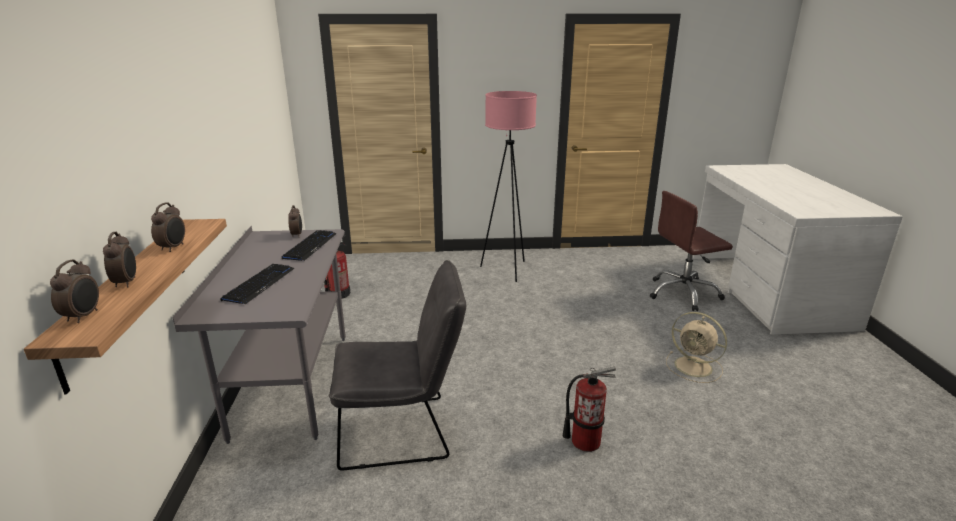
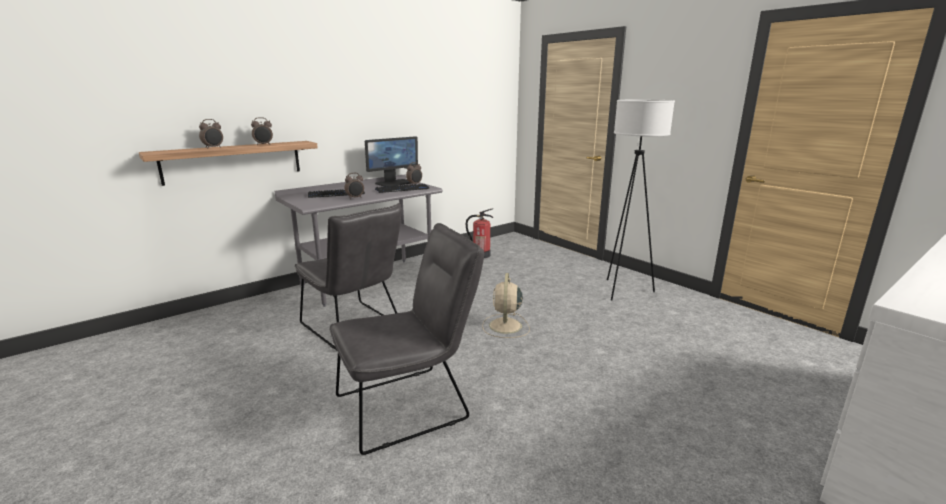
camera: 55 degrees right, 5 degrees down
(84, 316) = (172, 150): alarm clock -> alarm clock (355, 198)
(266, 242) = (394, 183): none -> monitor
(506, 270) = (623, 290): pink floor lamp -> white floor lamp
(585, 441) = (410, 405): fire extinguisher -> grey chair
(683, 293) = (782, 395): brown office chair -> none
(695, 367) = (620, 443): beige fan -> beige fan (505, 326)

